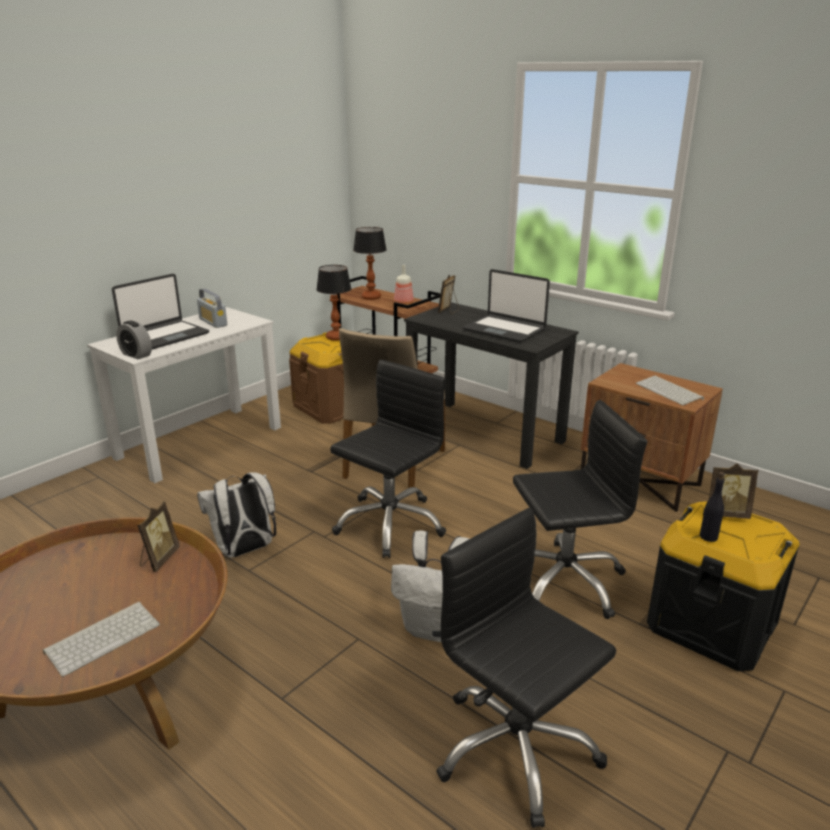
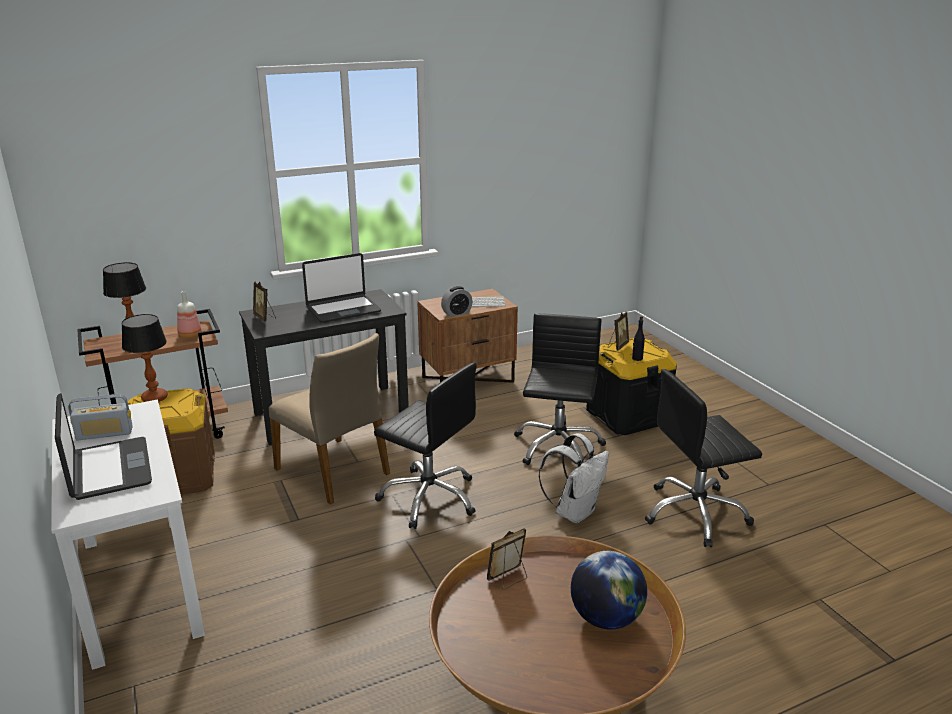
camera: 65 degrees left, 0 degrees up
(103, 637) = (606, 618): keyboard -> globe
(136, 355) = (152, 494): alarm clock -> alarm clock (457, 313)
(159, 559) = (508, 579): picture frame -> picture frame turned 75 degrees counterclockwise
(245, 550) = (403, 586): white backpack -> none
(389, 524) = (429, 497): black office chair -> black office chair turned 150 degrees clockwise

